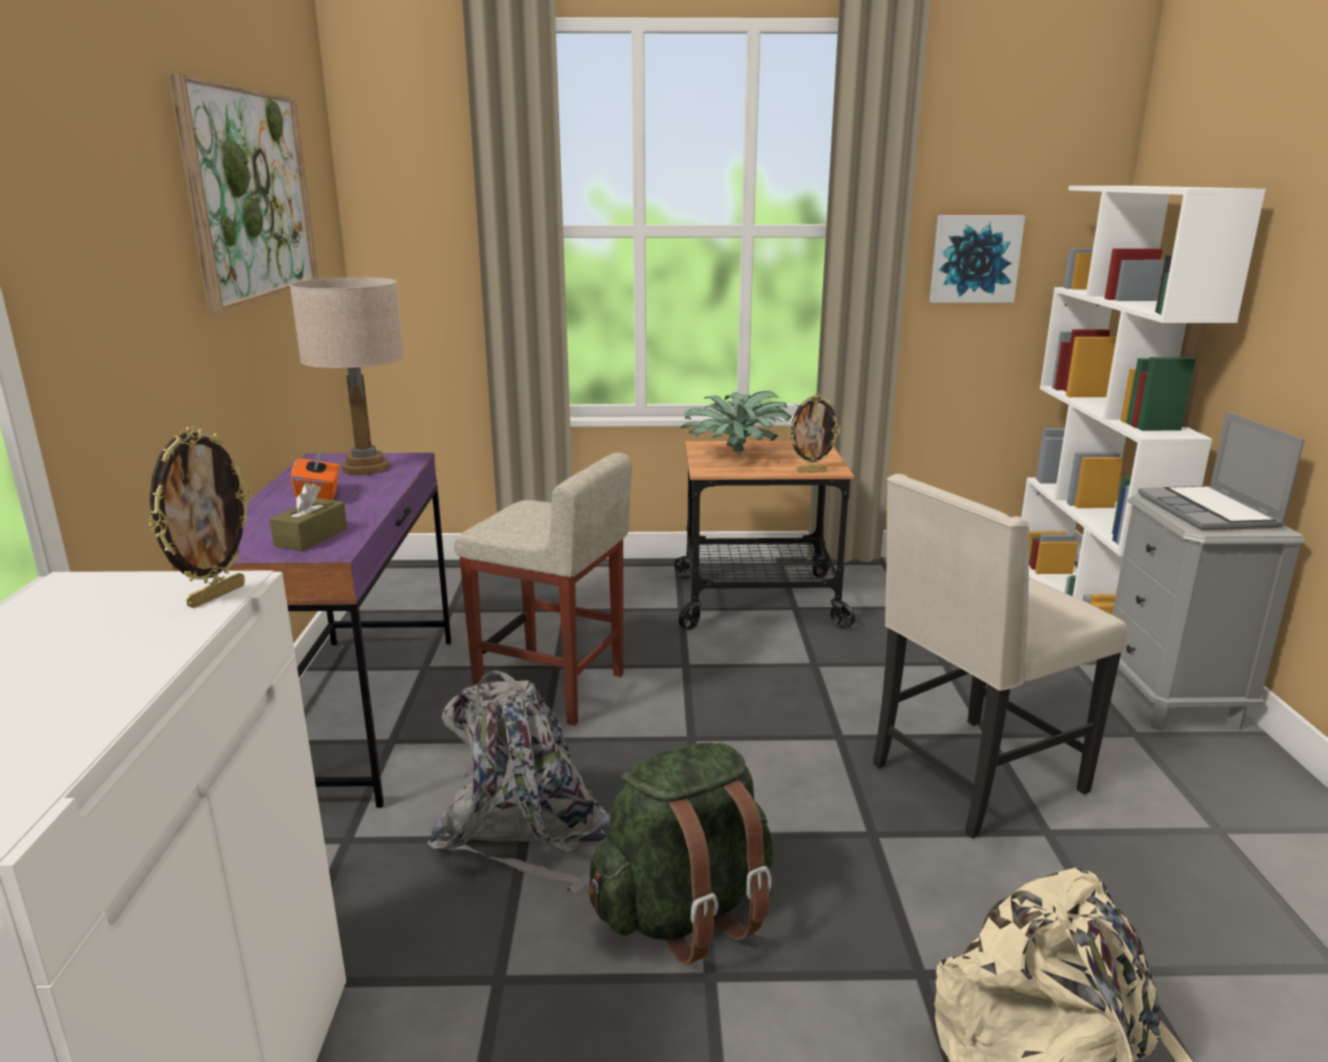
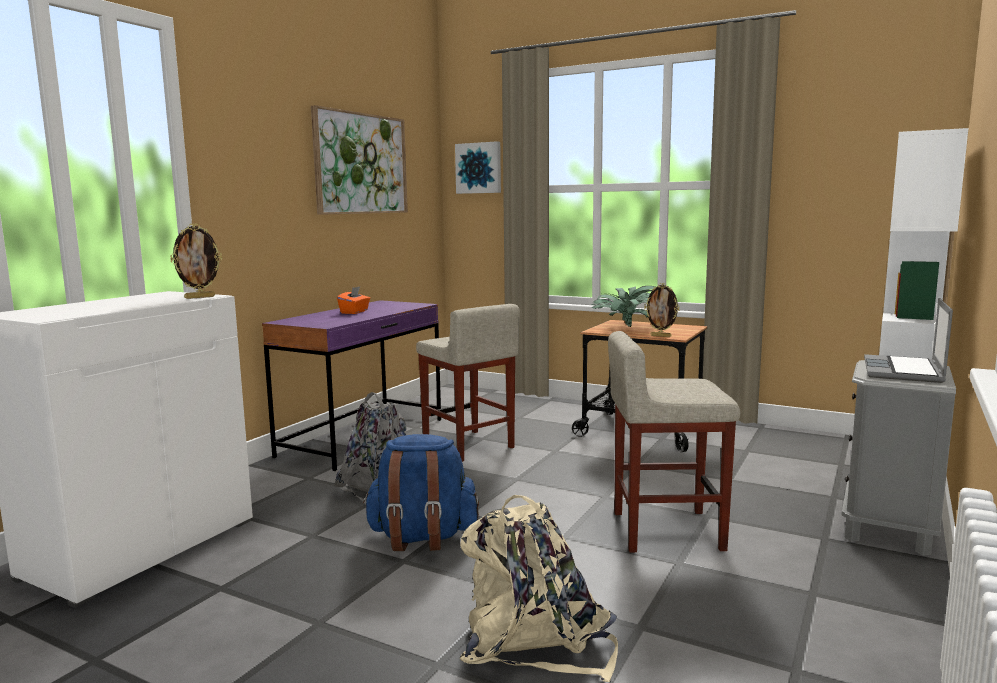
camera: 30 degrees right, 10 degrees down
(311, 537) = (326, 321): brown tissue box -> none
(366, 468) = (394, 306): beige table lamp -> none
(685, 912) = (422, 537): green backpack -> blue backpack
(972, 778) = (665, 530): beige chair -> beige stool
(974, 259) = (830, 202): picture -> picture (479, 168)

